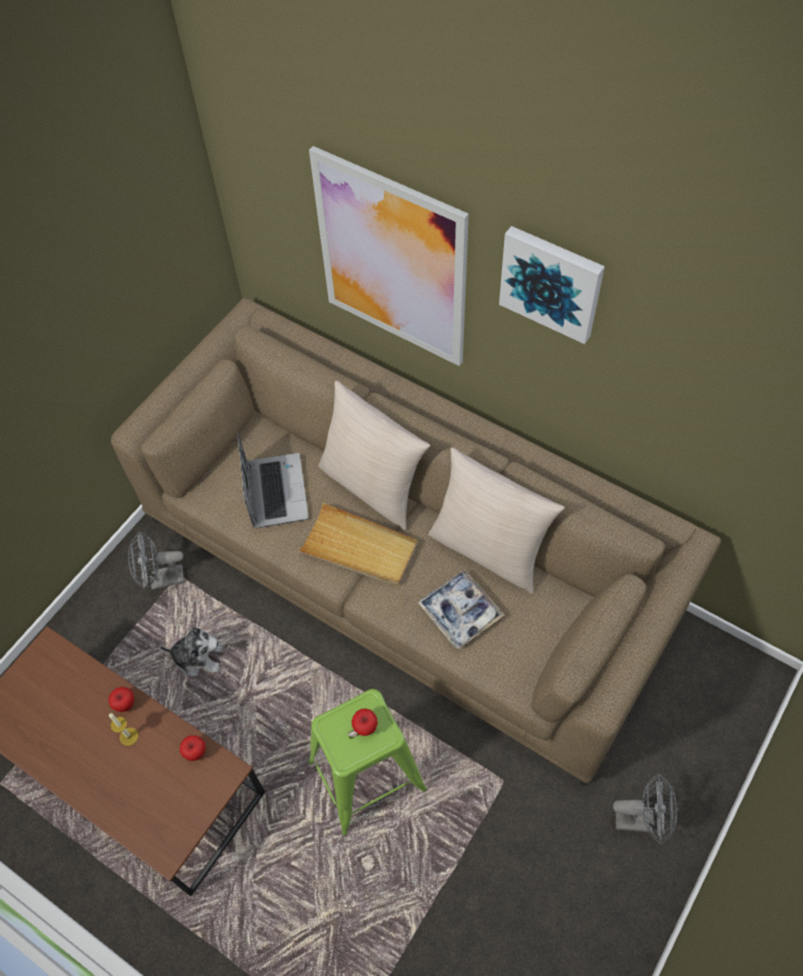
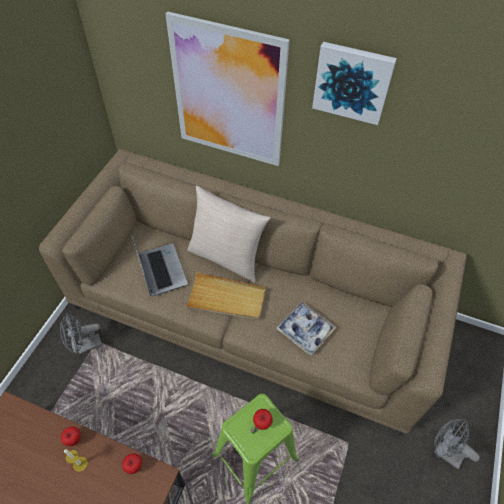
camera: 15 degrees left, 5 degrees down
(198, 657) = (120, 395): plush toy -> none
(489, 549) = (313, 286): beige pillow -> none
(641, 819) = (444, 452): grey fan -> grey fan turned 135 degrees counterclockwise

